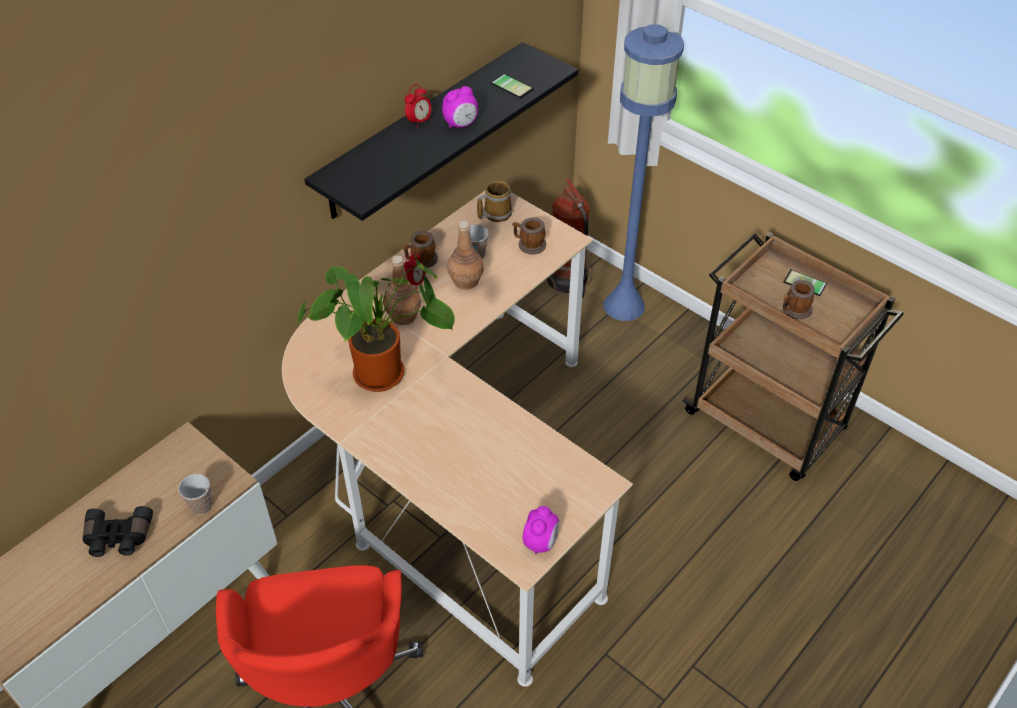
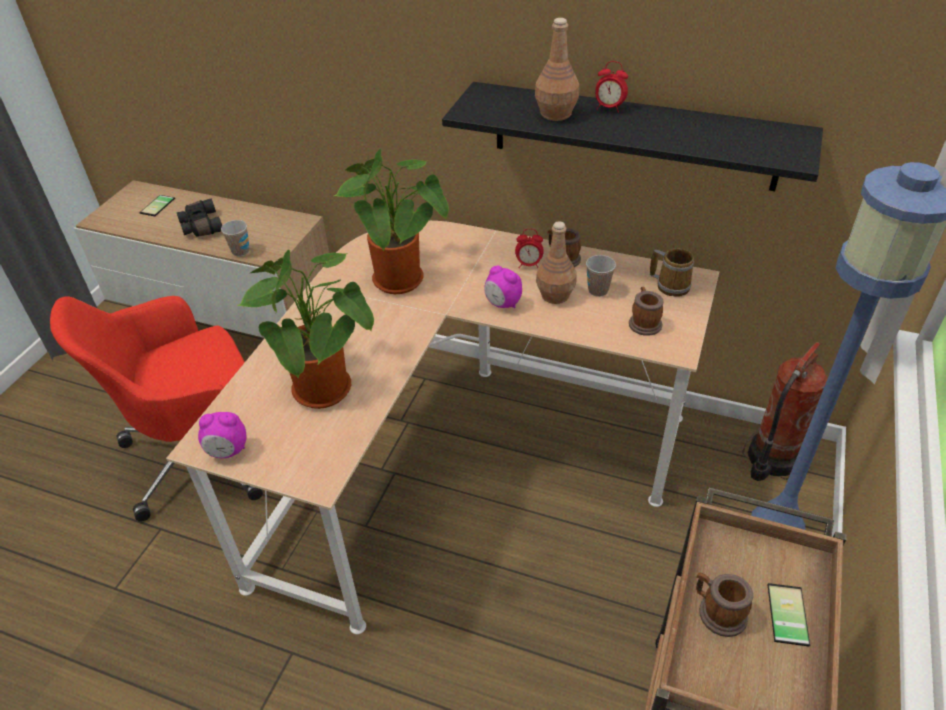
camera: 70 degrees right, 5 degrees down
(403, 316) = (480, 271): brown bottle -> brown bottle (555, 114)
(461, 124) = (628, 130): alarm clock -> alarm clock (502, 304)
(504, 459) = (328, 393): none -> potted plant
(513, 85) = (732, 141): phone -> phone (159, 206)

